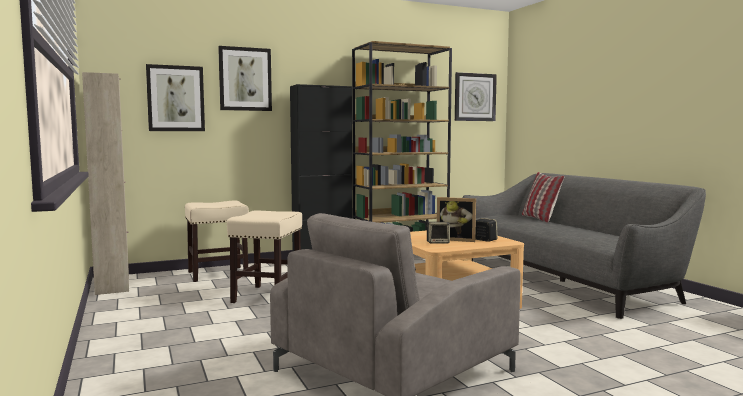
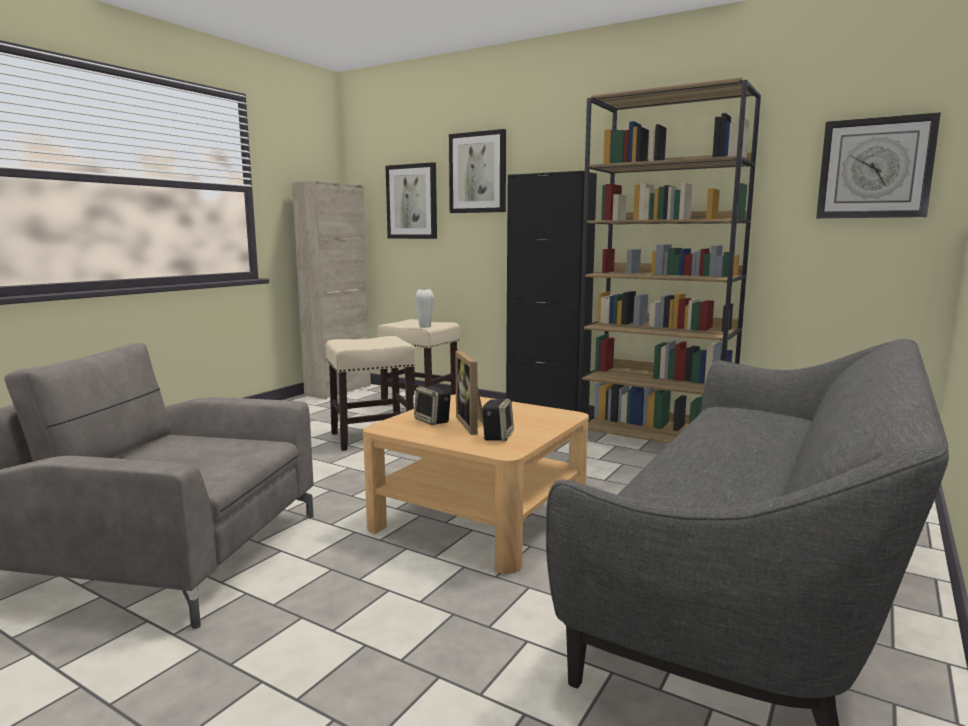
camera: 55 degrees right, 5 degrees up
(237, 204) = (425, 326): none -> white vase
(540, 218) = (794, 435): pillow -> none

